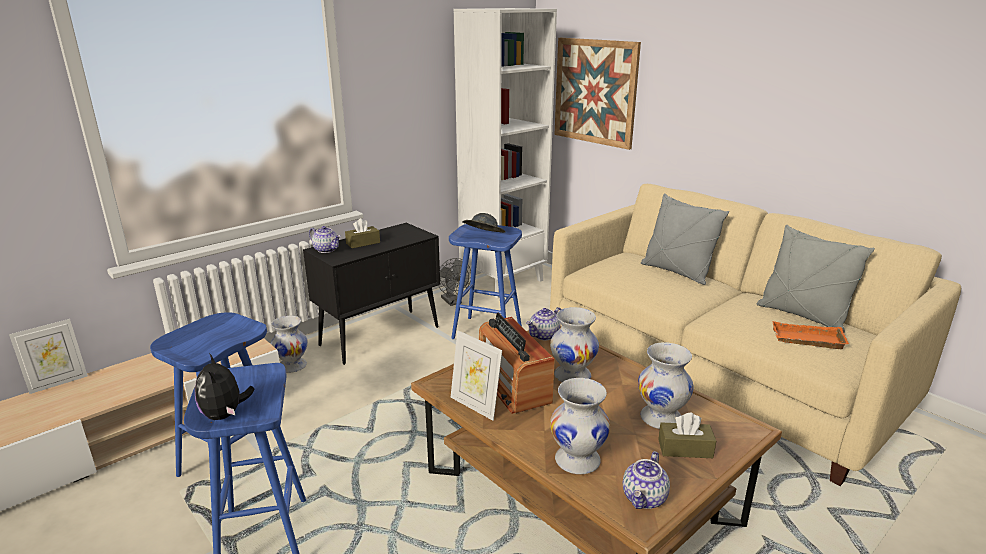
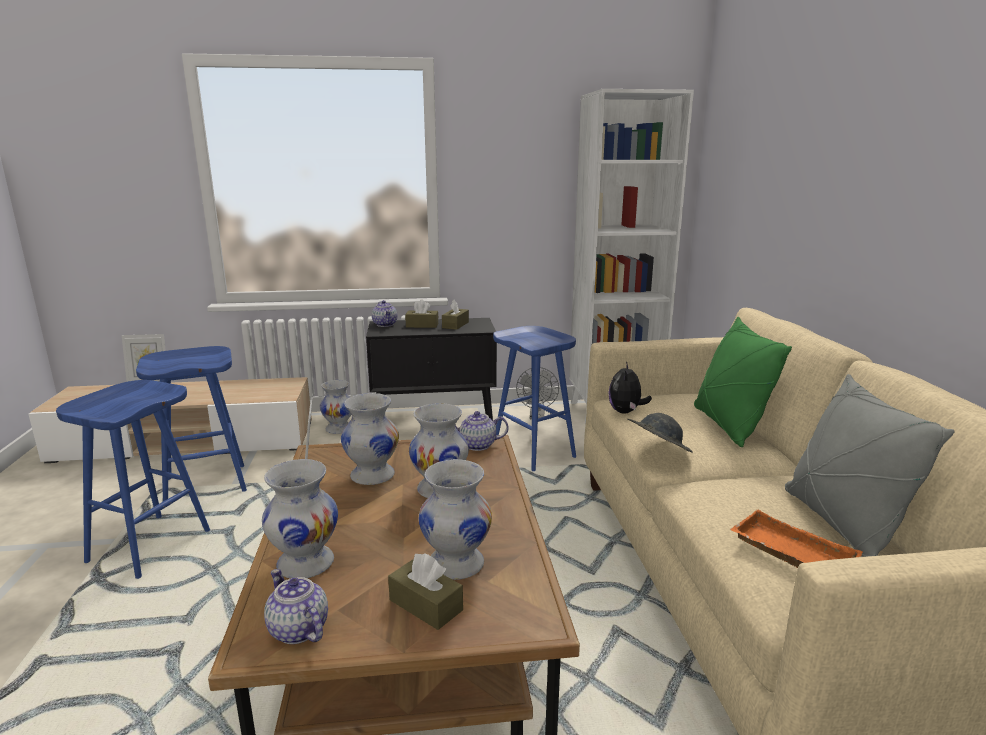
camera: 35 degrees right, 5 degrees down
(225, 415) = (94, 409): plush toy -> plush toy (626, 412)
(392, 236) = (455, 325): none -> brown tissue box
(483, 236) = (527, 338): grey hat -> grey hat (657, 450)
(512, 384) = (373, 476): radio -> white vase
(595, 92) = (742, 194): picture -> none
(645, 498) = (297, 629): teapot -> teapot turned 75 degrees clockwise
(677, 272) = (728, 426): grey pillow -> green pillow

